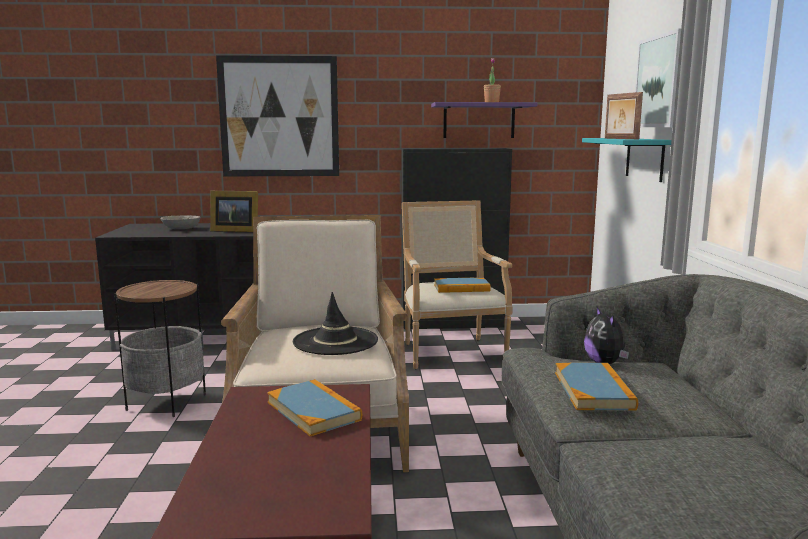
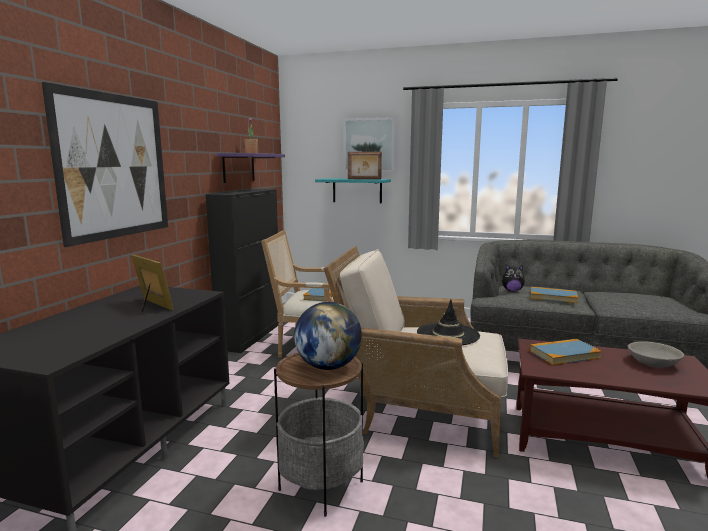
camera: 70 degrees left, 0 degrees up
(156, 291) = (328, 366): none -> globe
(181, 228) = (74, 327): grey bowl -> grey bowl (653, 363)
(234, 230) = (151, 306): picture frame -> picture frame turned 75 degrees counterclockwise

